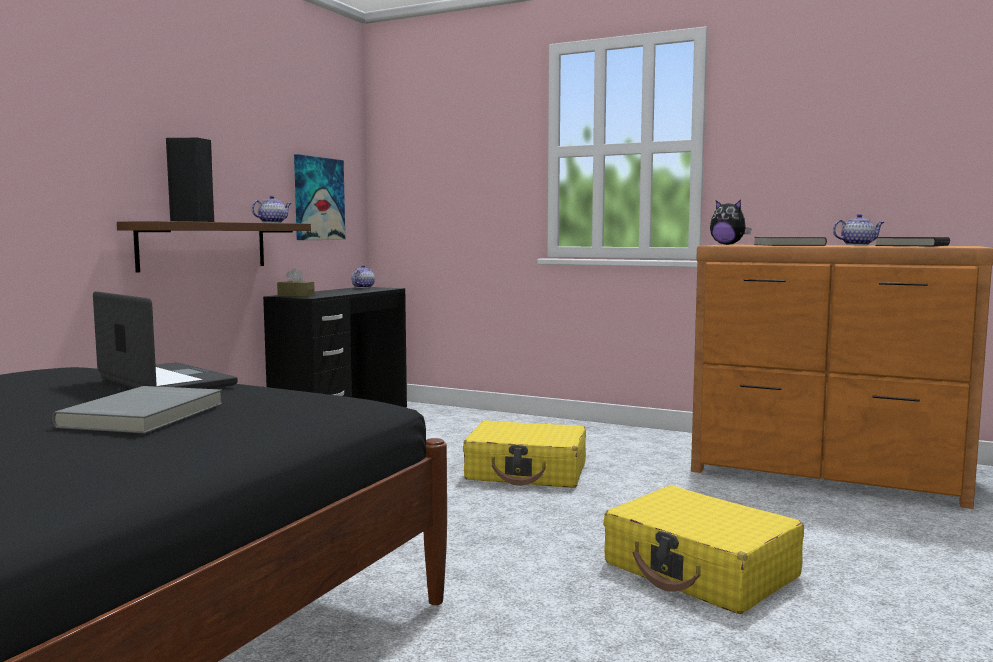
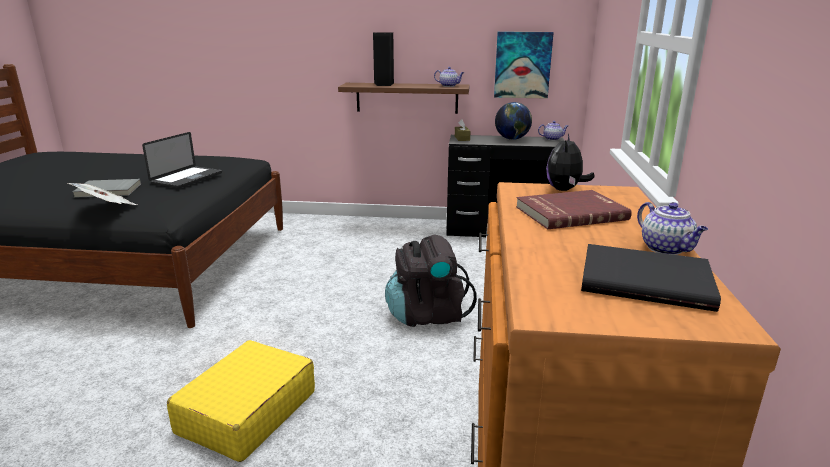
camera: 70 degrees right, 15 degrees up
(289, 414) = (107, 208): none -> newspaper
(338, 291) = (512, 139): none -> globe
(527, 472) = (427, 315): yellow suitcase -> black backpack

